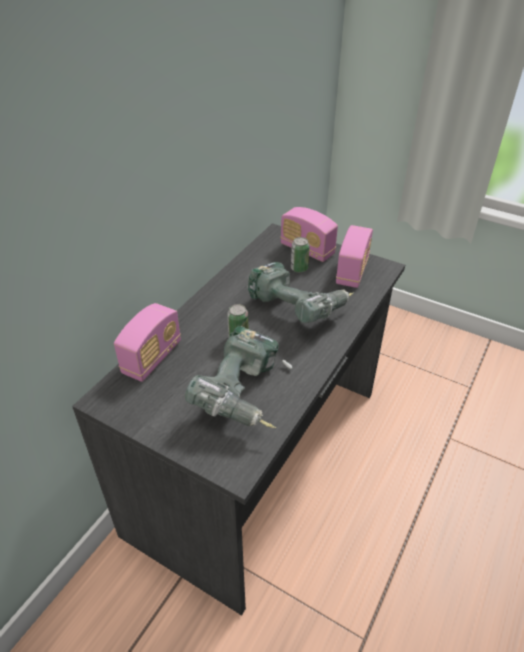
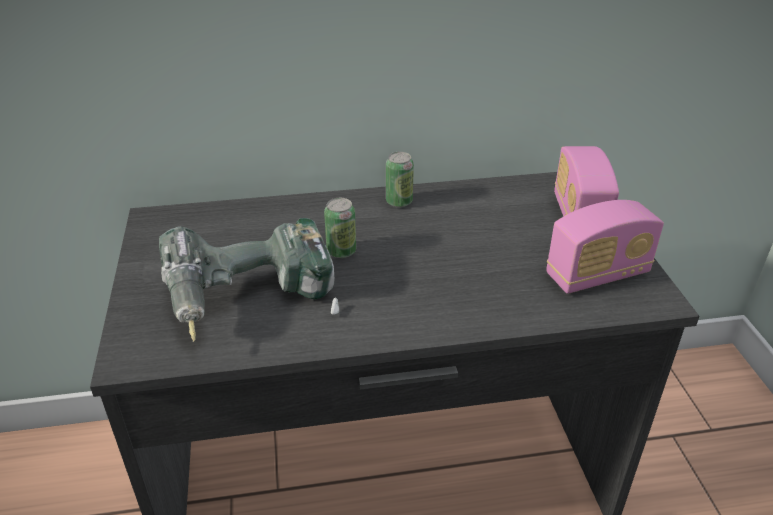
camera: 50 degrees right, 5 degrees down
(152, 358) = (242, 215): radio -> none
(298, 307) = (456, 266): power drill -> none
(299, 268) = (531, 230): can -> can (399, 202)

